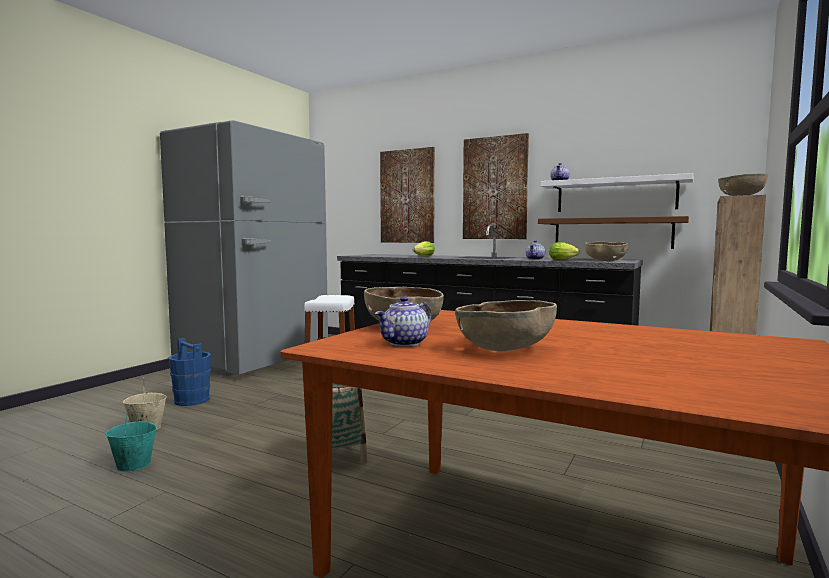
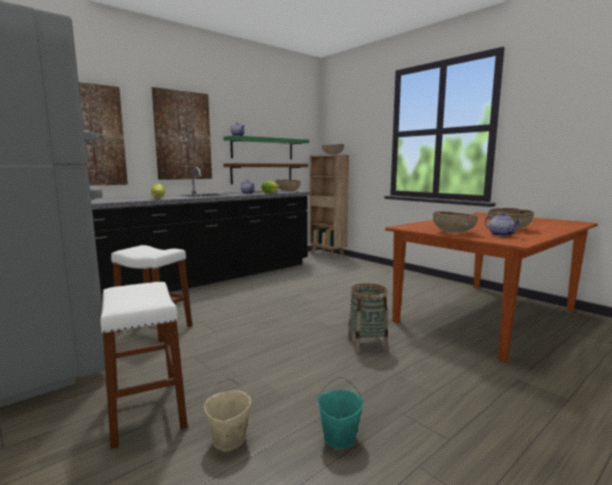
camera: 70 degrees left, 5 degrees up
(192, 400) = (147, 411): blue bucket -> white stool
(615, 195) = (262, 148): white shelf -> green shelf

